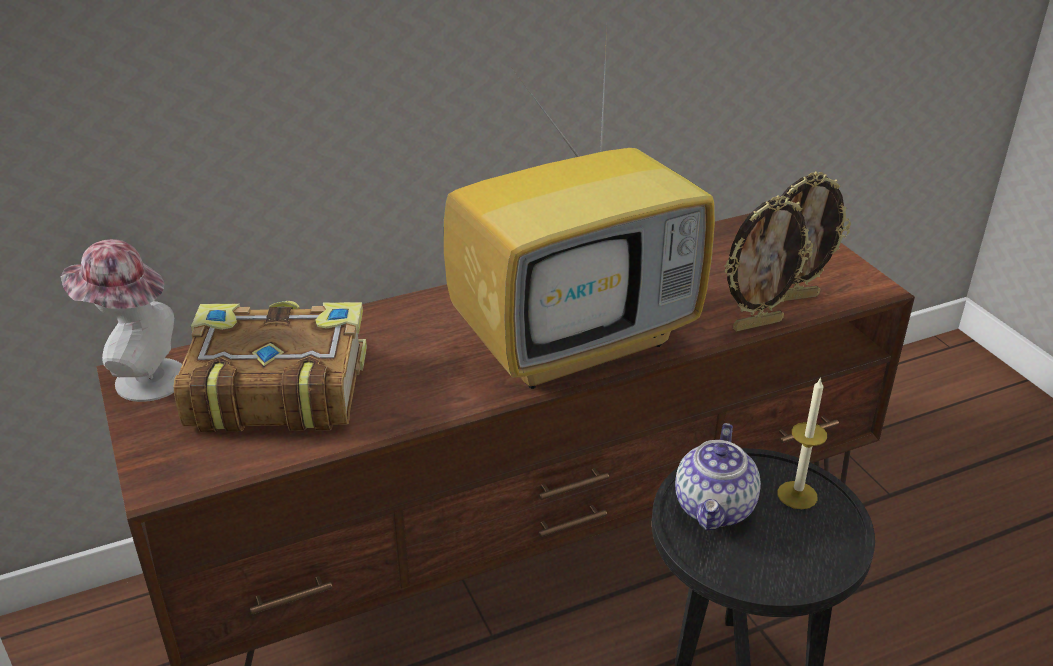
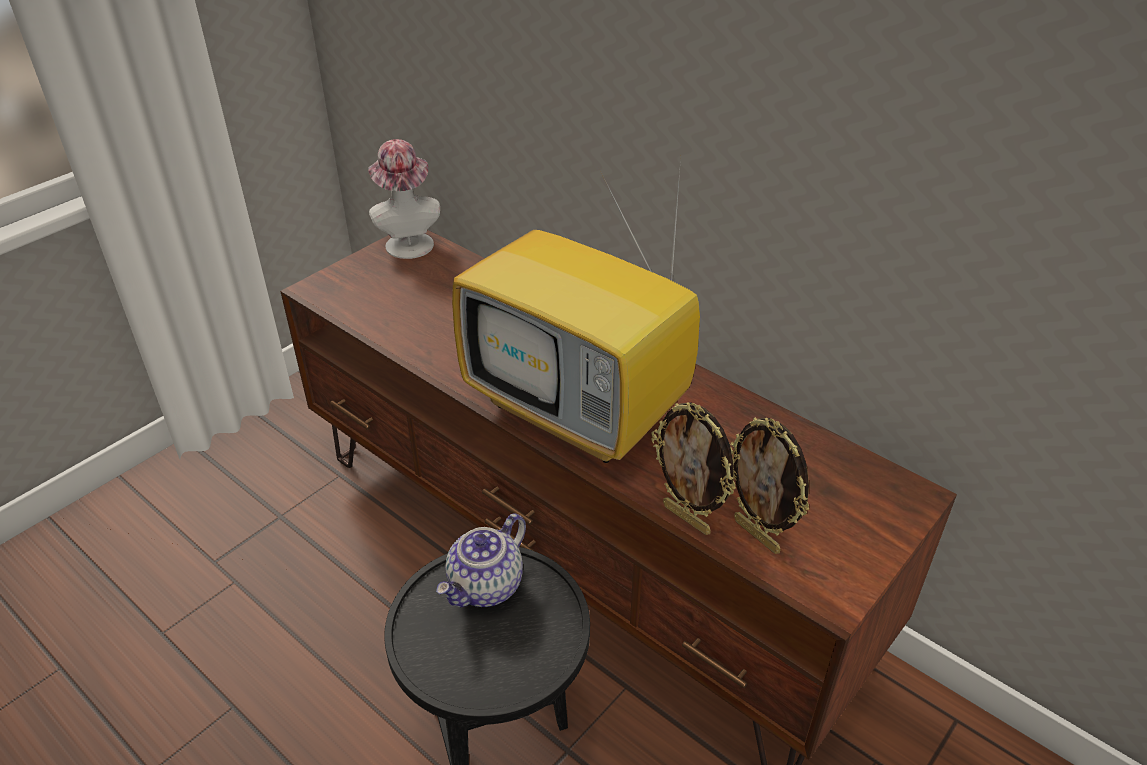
camera: 65 degrees right, 5 degrees up
(276, 388) = (428, 293): book -> none
(715, 508) = (486, 587): teapot -> teapot turned 45 degrees counterclockwise
(797, 495) = (537, 642): candle -> none

